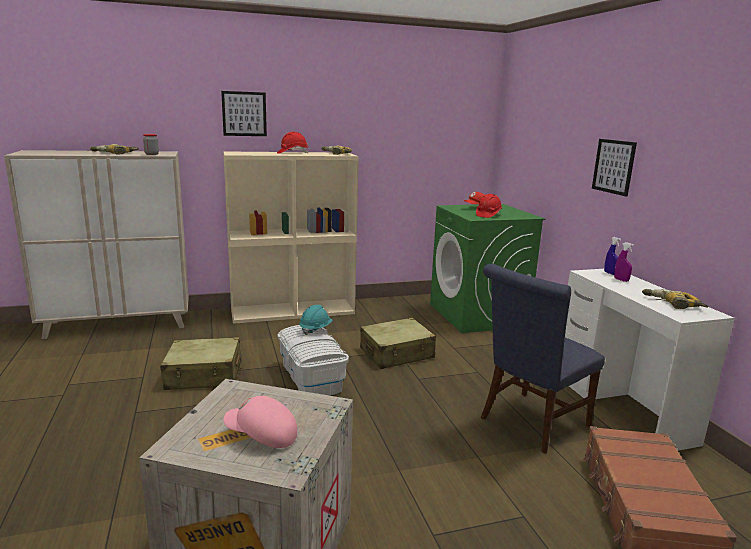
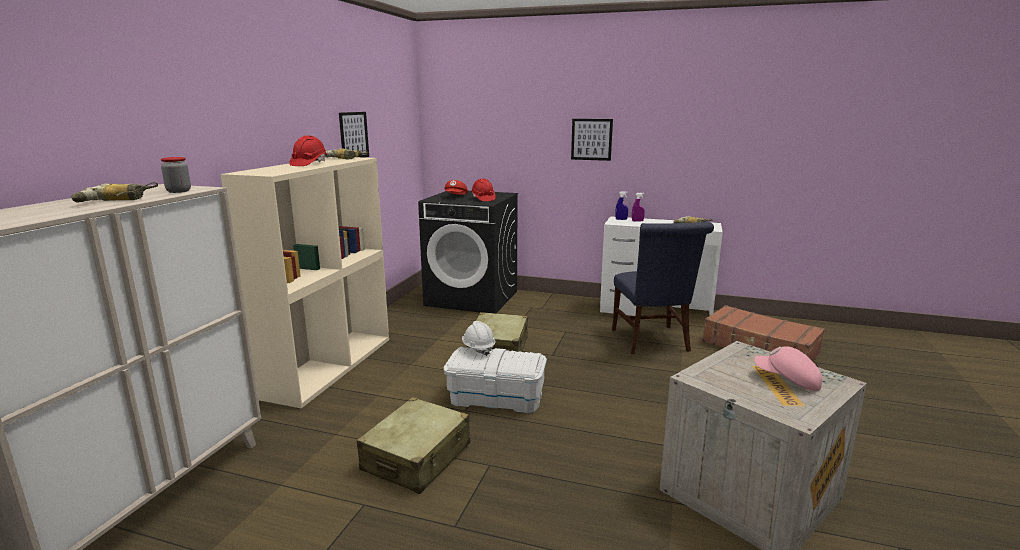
camera: 55 degrees left, 0 degrees up
(244, 114) = (232, 116): picture -> picture (353, 135)
(261, 436) = (787, 381): pink cap -> pink cap turned 75 degrees clockwise
(315, 329) = (478, 348): turquoise hard hat -> white hard hat
(478, 315) = (472, 298): green washing machine -> black washing machine

